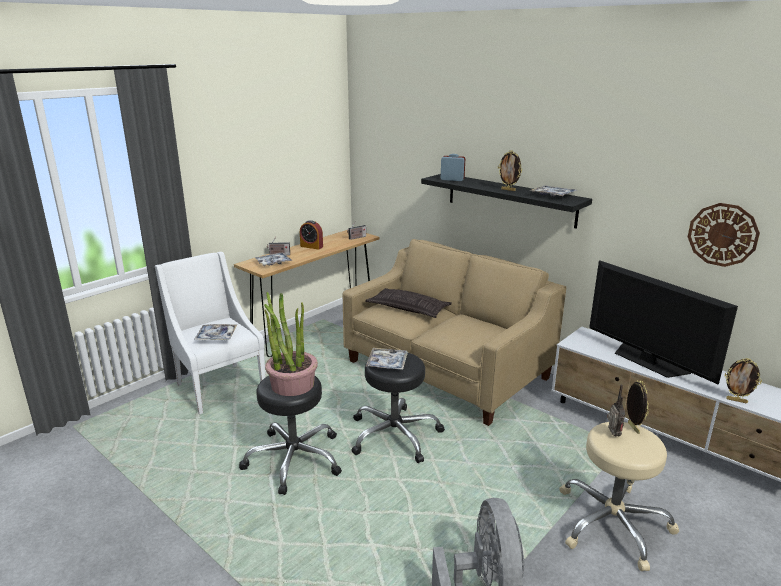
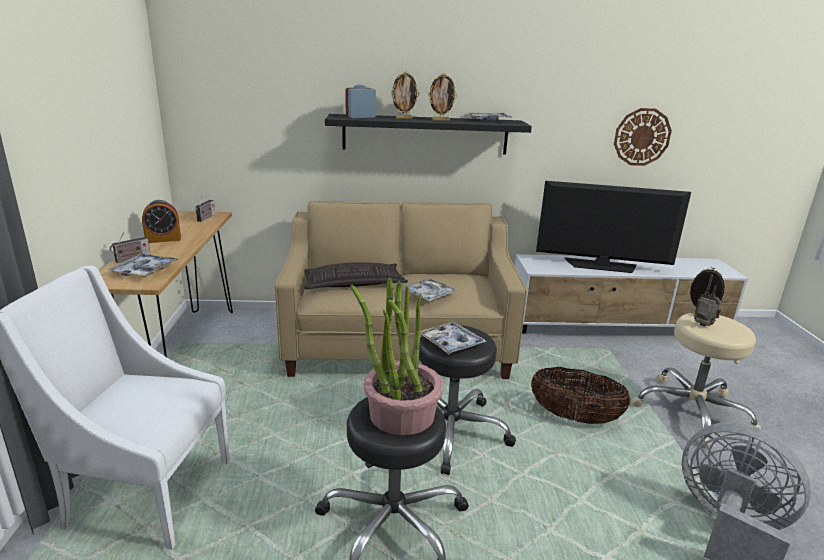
camera: 45 degrees left, 0 degrees up
(216, 336) = (156, 407): tray -> tray (429, 294)
(495, 472) = (574, 417): none -> basket
(736, 400) = (687, 274): picture frame -> picture frame (404, 118)

